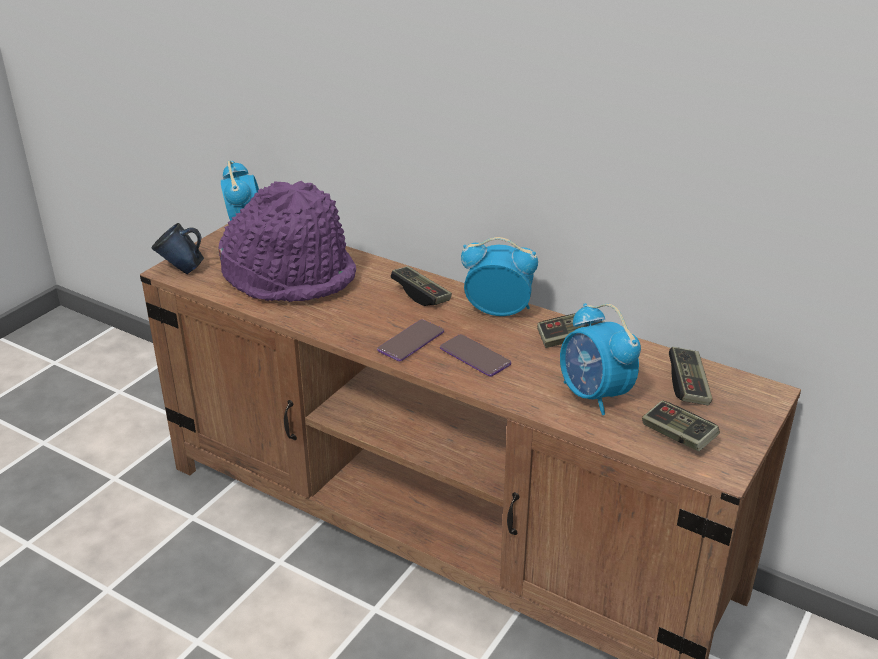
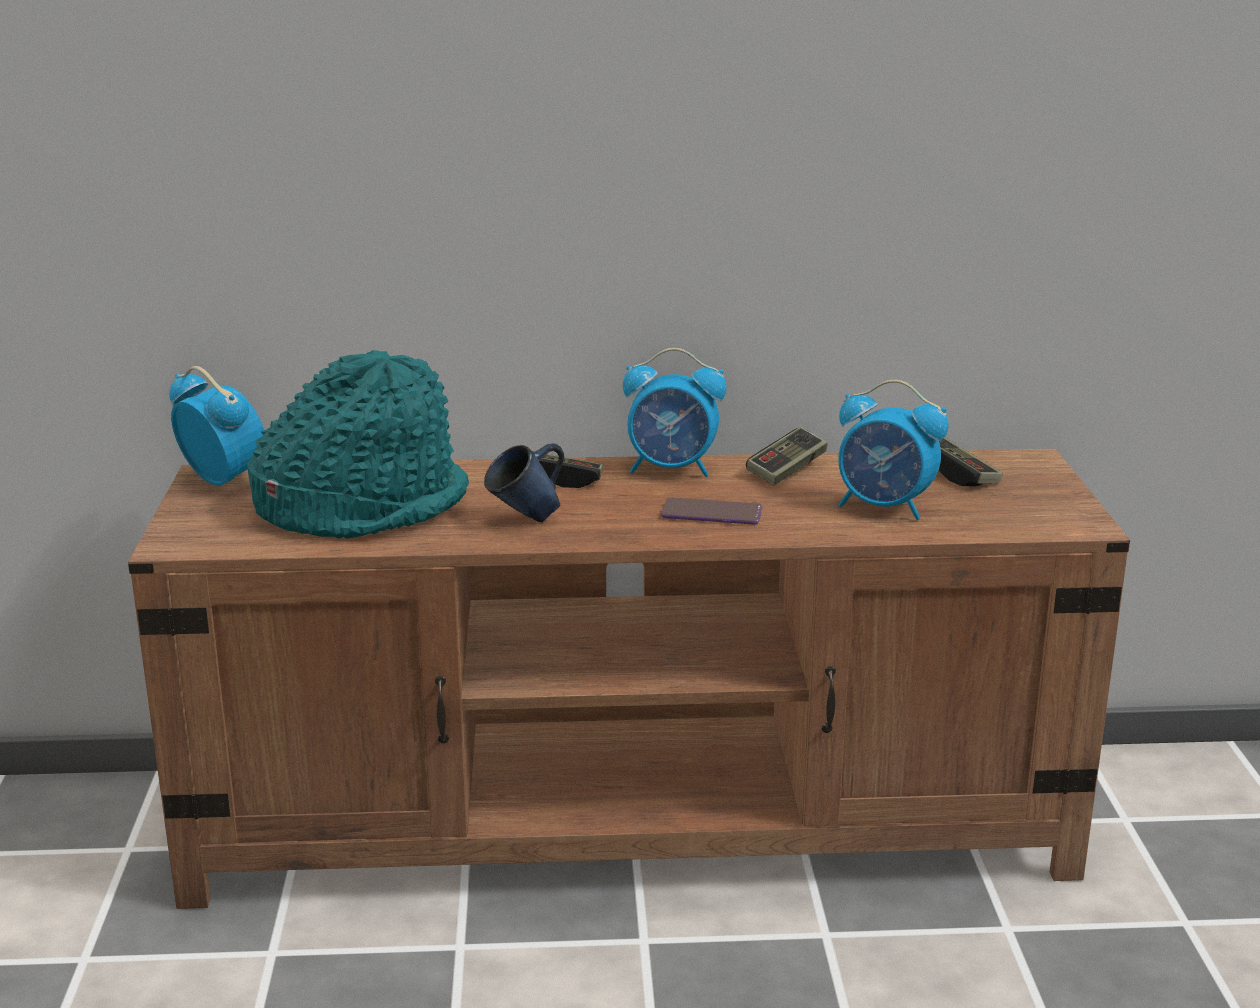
camera: 35 degrees left, 10 degrees down
(182, 270) = (191, 540): blue mug -> blue mug (526, 521)
(291, 277) = (362, 506): purple hat -> turquoise hat
(411, 341) = (618, 521): phone -> none
(498, 311) = (672, 469): alarm clock -> alarm clock turned 150 degrees counterclockwise
(678, 436) = (1010, 513): game controller -> none

